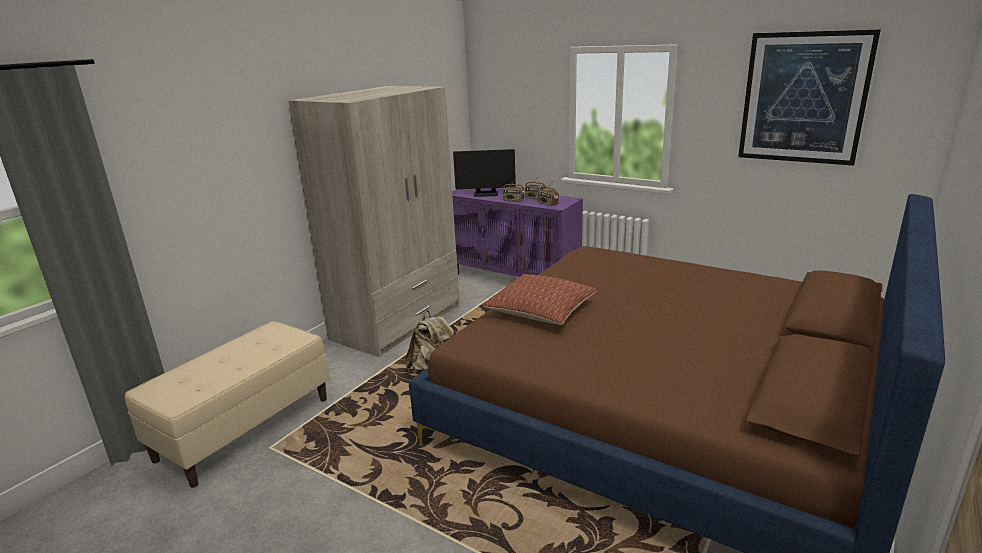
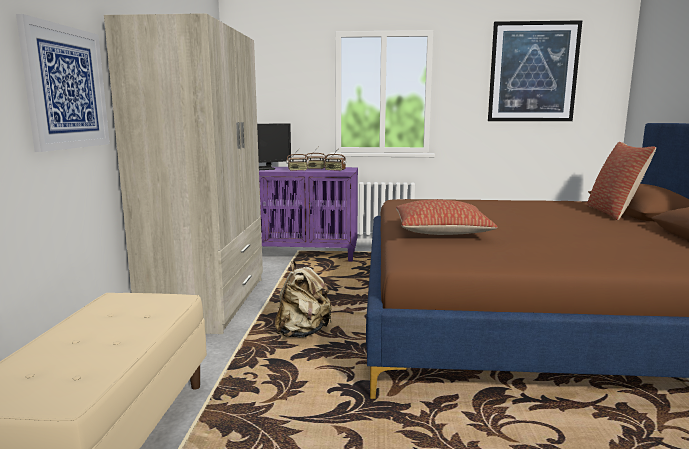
camera: 30 degrees left, 10 degrees down
(250, 170) = (66, 88): none -> picture
(788, 313) = (613, 213): none -> pillow

